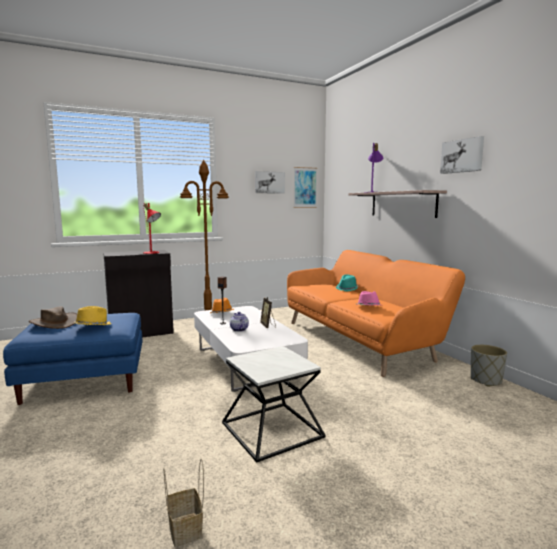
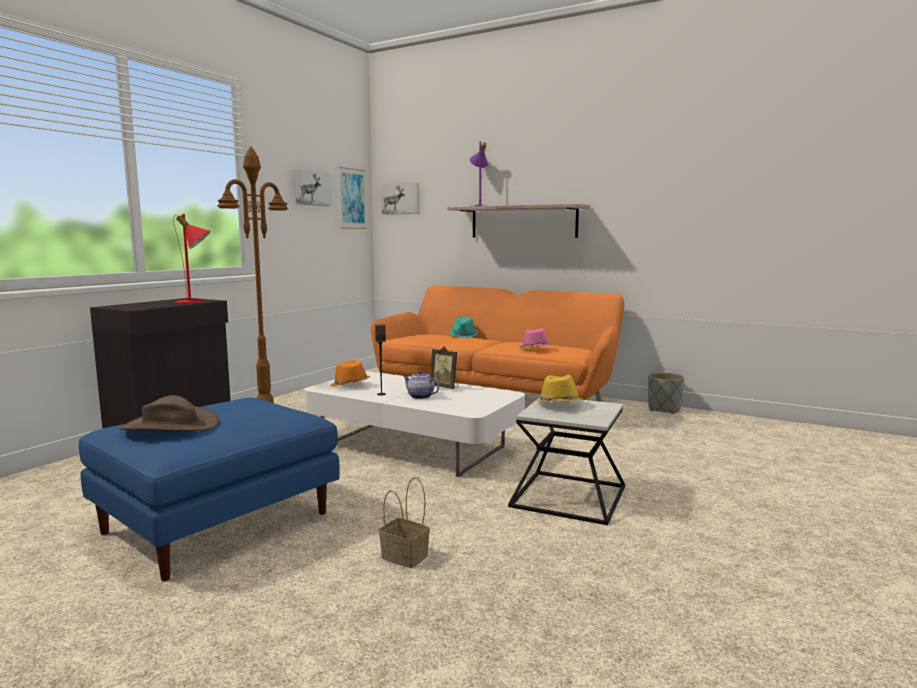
camera: 35 degrees left, 0 degrees up
(92, 326) = (256, 418): yellow hat -> yellow hat (558, 405)
(186, 529) = (652, 593): basket -> basket (406, 556)
(462, 156) = (609, 166): picture -> picture (401, 199)

